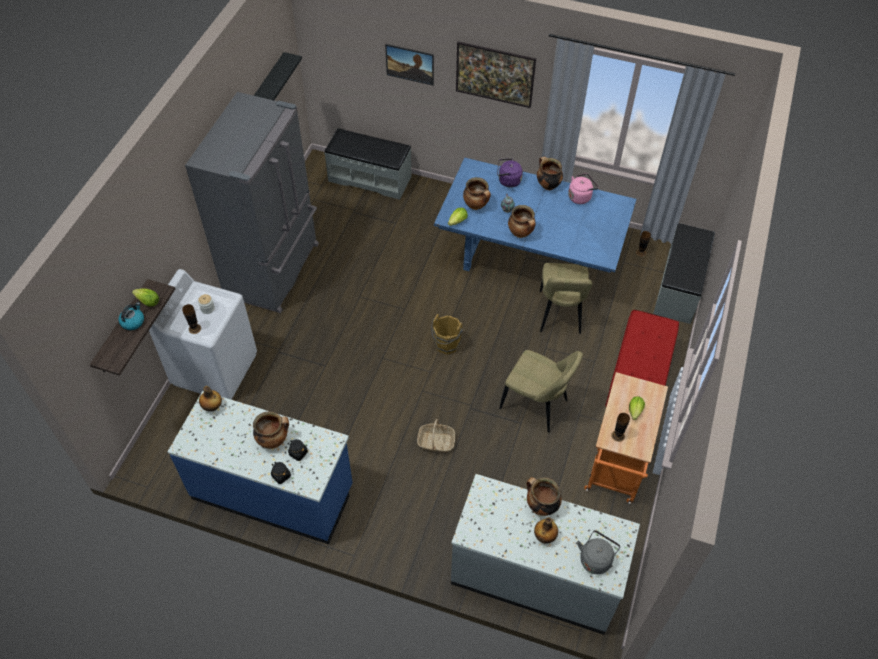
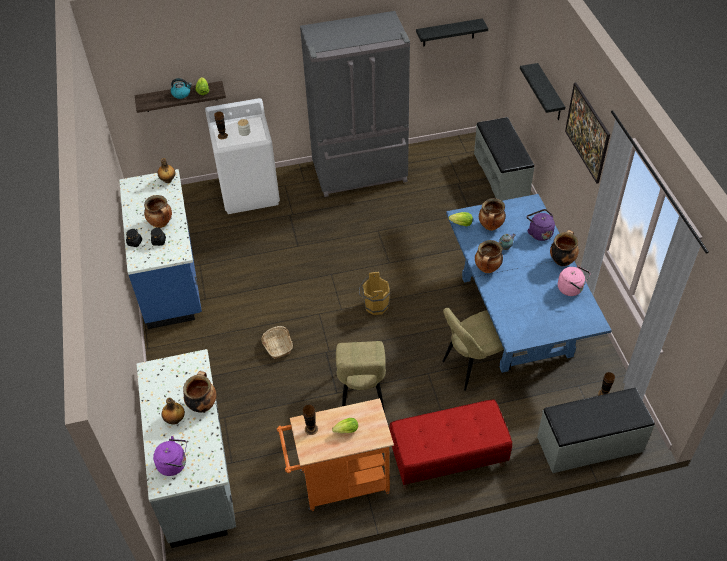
camera: 60 degrees right, 5 degrees down
(410, 72) = (549, 93): picture -> black shelf
(596, 559) = (174, 464): grey kettle -> purple kettle

